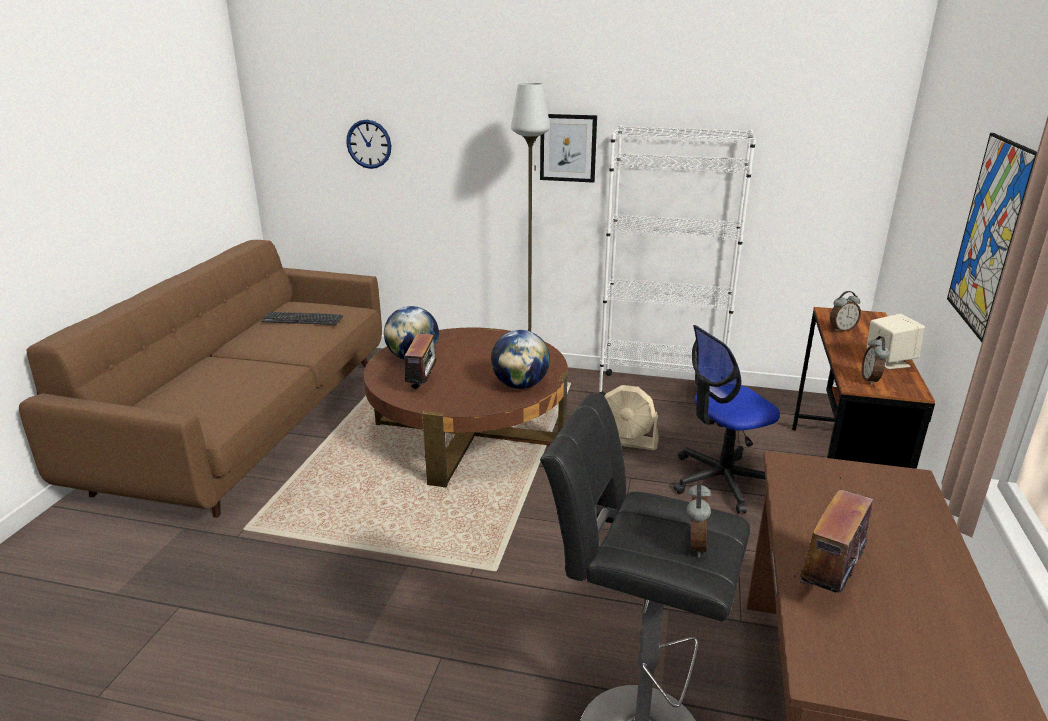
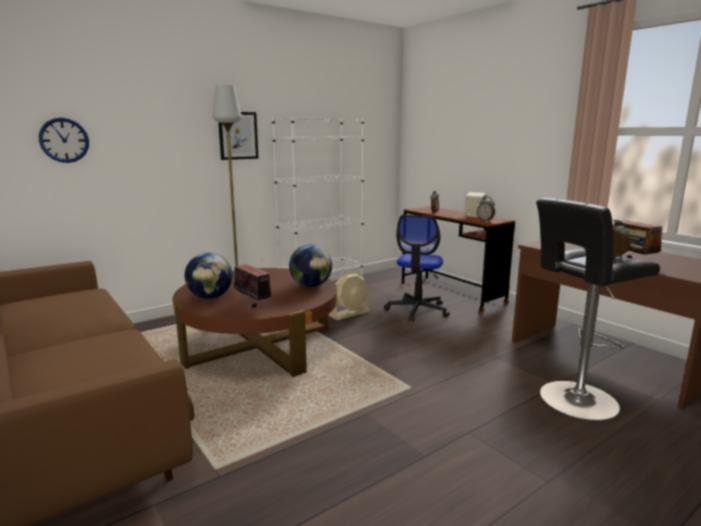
camera: 50 degrees left, 10 degrees down
(302, 319) = (59, 305): keyboard -> none
(990, 235) = (525, 136): picture -> none

